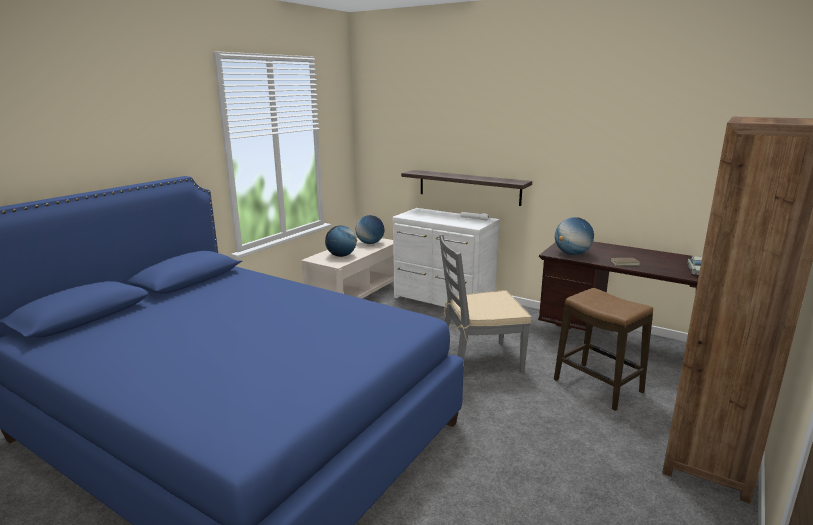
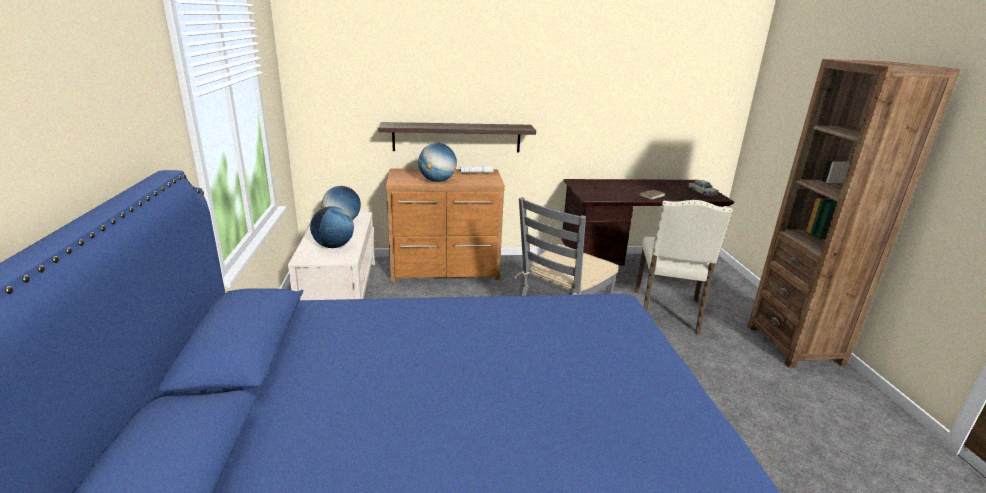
camera: 40 degrees left, 5 degrees up
(443, 300) = (445, 270): white dresser -> brown dresser
(572, 254) = (603, 195): globe -> globe (437, 181)
(597, 386) = (667, 312): stool -> beige chair

